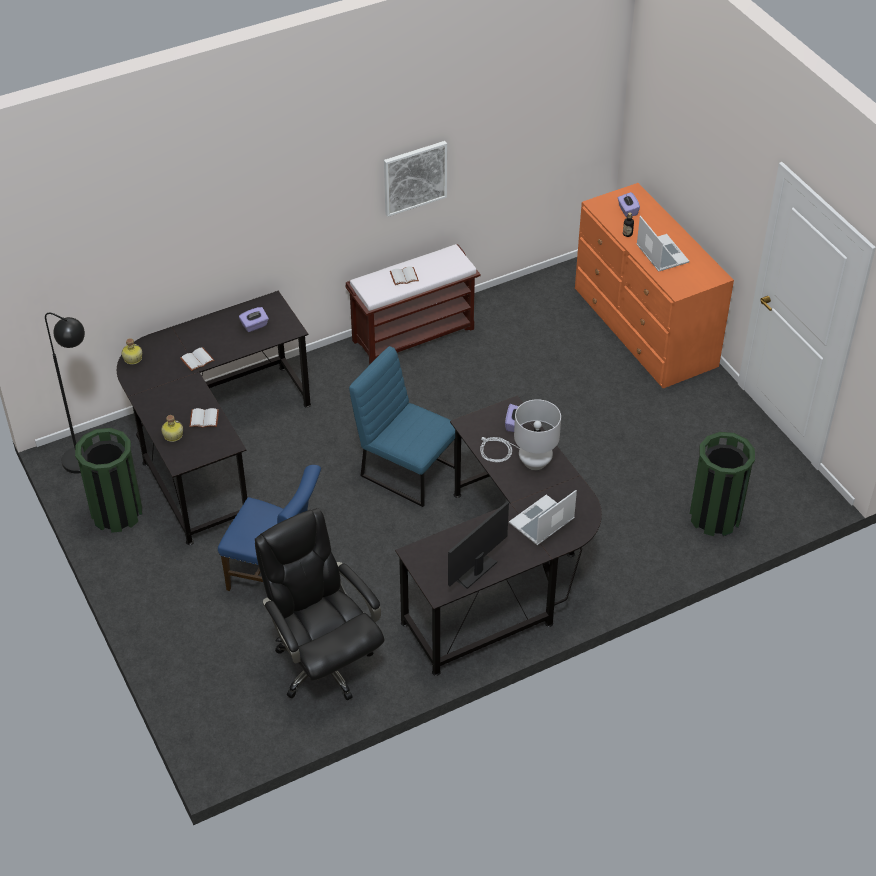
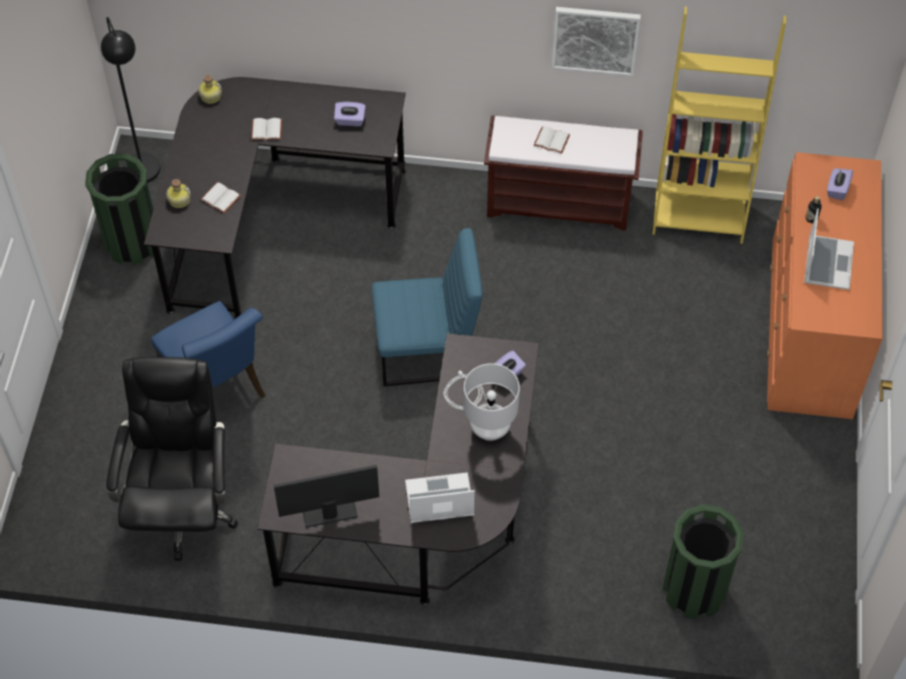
camera: 35 degrees right, 10 degrees up
(406, 470) = (427, 351): blue chair -> blue chair turned 105 degrees clockwise
(515, 298) = (698, 217): none -> yellow bookcase

